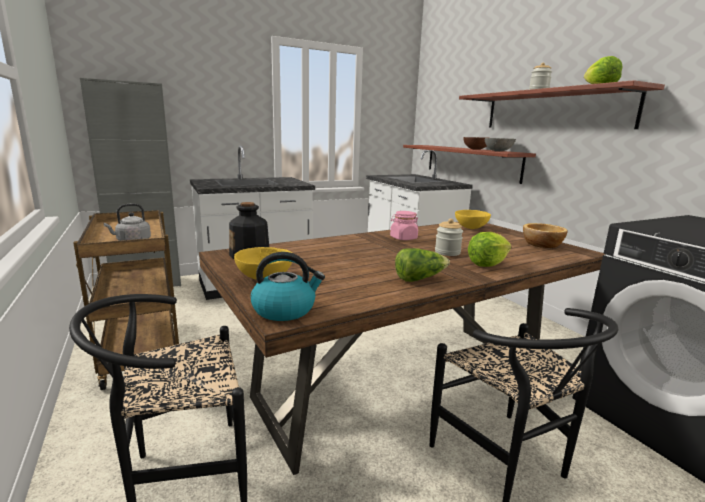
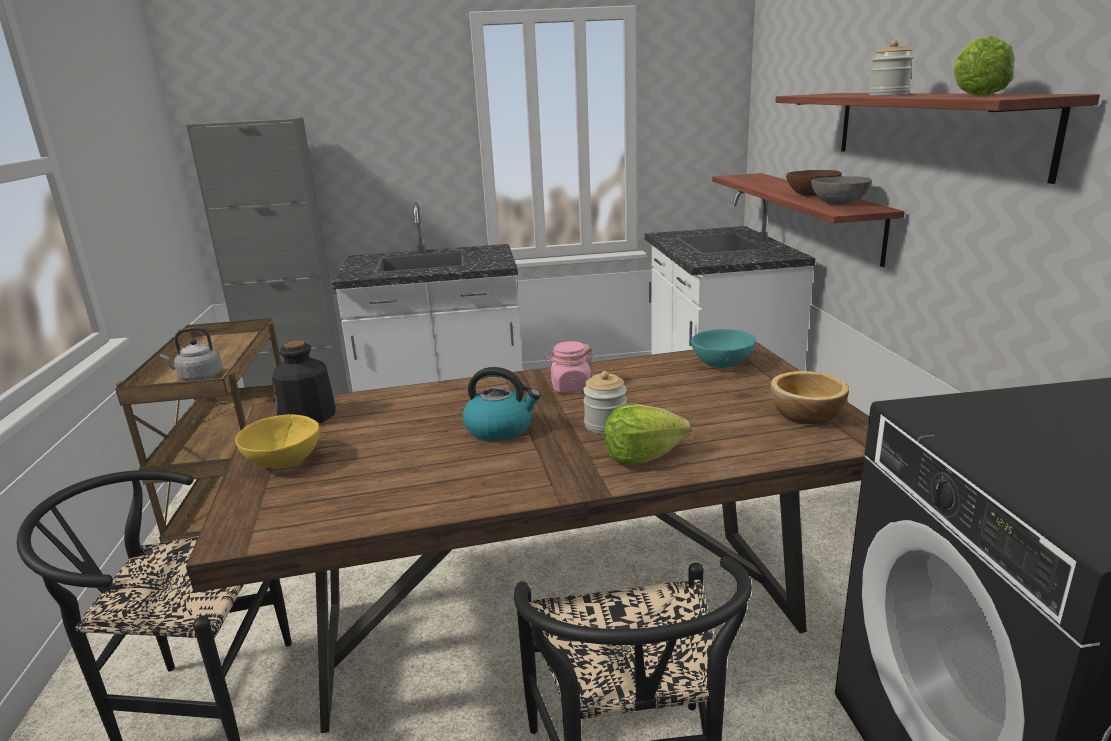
camera: 20 degrees right, 5 degrees up
(285, 310) = (250, 525): kettle -> kettle (500, 429)
(419, 278) = (492, 481): lettuce -> none
(471, 228) = (722, 364): yellow bowl -> turquoise bowl

